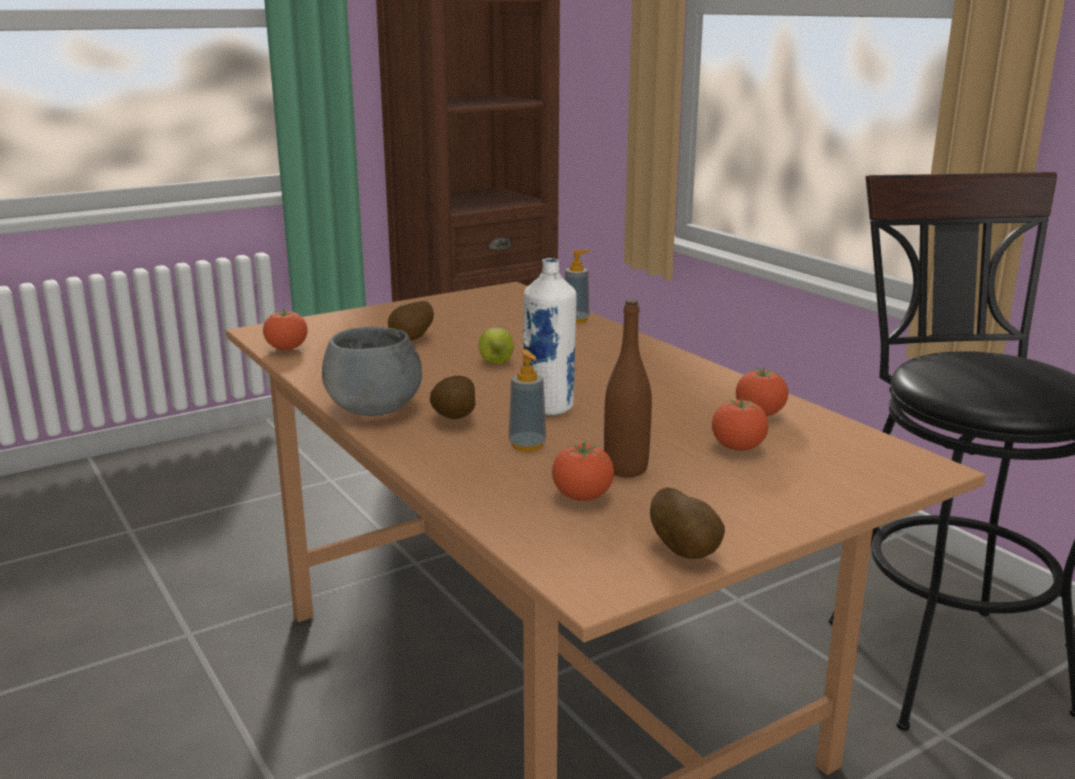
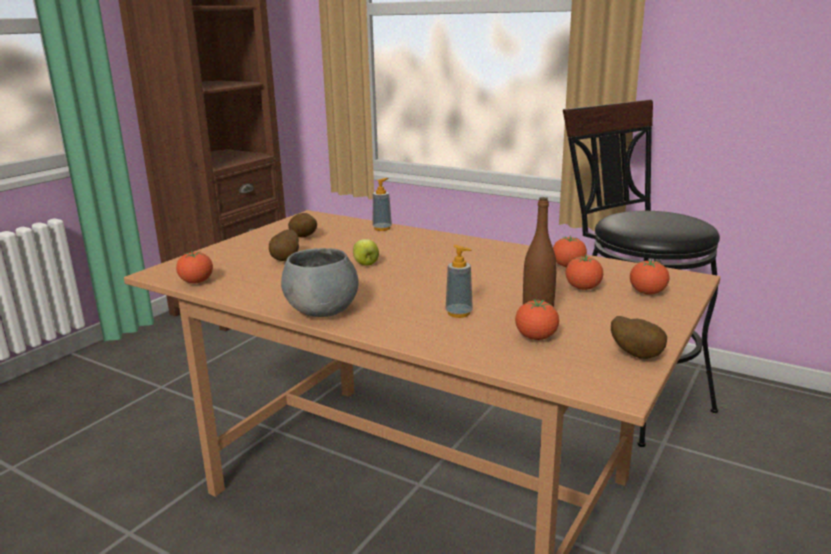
camera: 25 degrees left, 0 degrees up
(453, 420) = (388, 307): potato -> potato (303, 238)
(548, 407) = (440, 287): white bottle -> none
(825, 474) = (647, 293): none -> tomato

